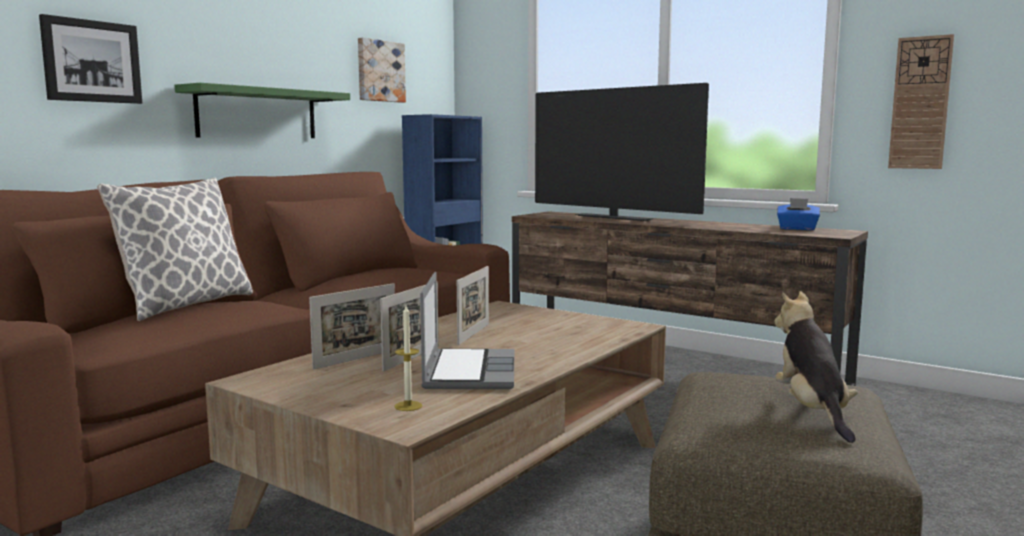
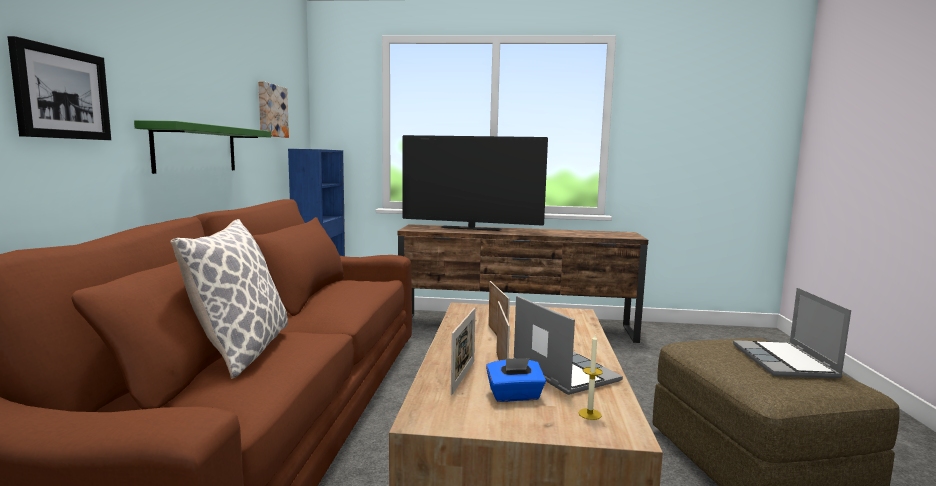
camera: 30 degrees left, 0 degrees up
(797, 229) = (600, 232): blue tissue box -> blue tissue box (515, 396)
(812, 411) = (785, 362): plush toy -> laptop
(920, 103) = (657, 155): wall clock -> none

